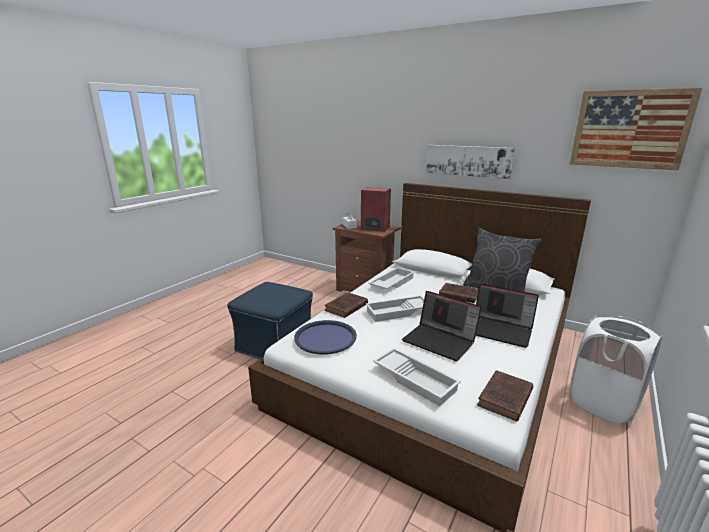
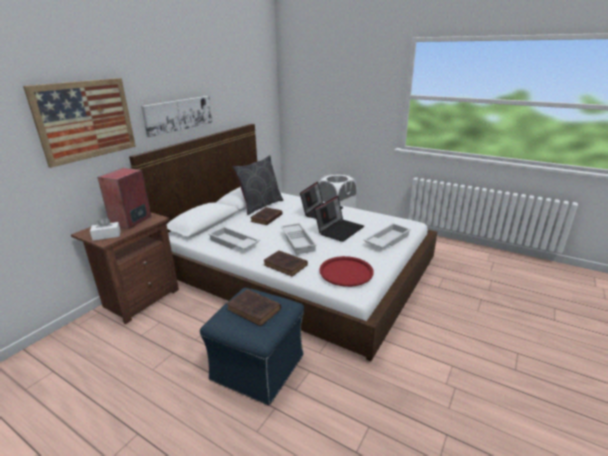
camera: 90 degrees left, 5 degrees up
(325, 338) = (346, 272): blue tray -> red tray
(504, 399) = (393, 219): brown book -> brown book (255, 310)
(629, 129) = (254, 73): picture -> picture (86, 120)

